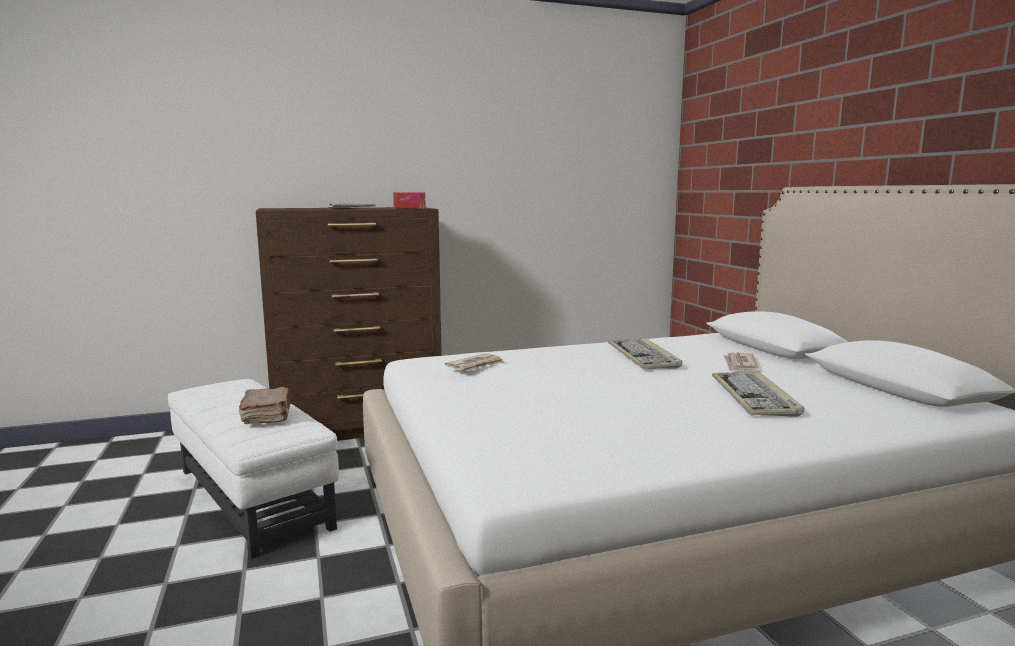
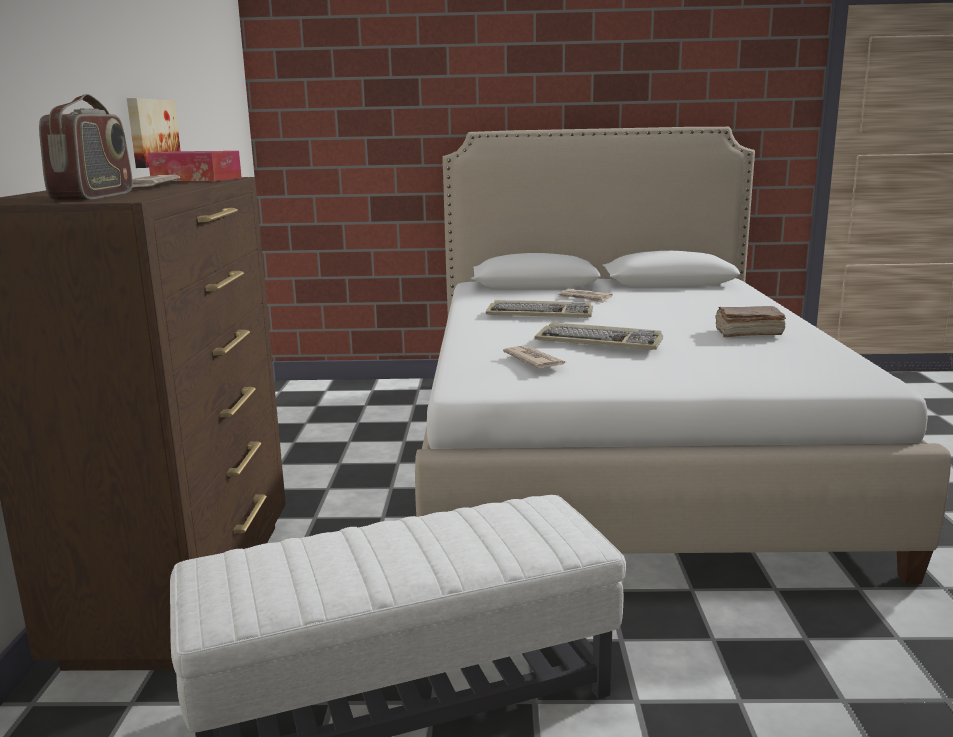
camera: 70 degrees left, 5 degrees up
(267, 416) = (486, 524): brown book -> brown book (747, 333)
(292, 208) = (94, 196): none -> radio
(488, 183) = (151, 133): none -> picture
(755, 397) = (681, 308): keyboard -> keyboard (600, 341)

